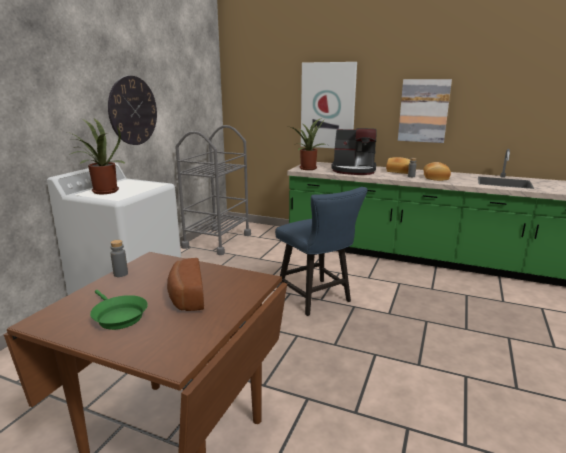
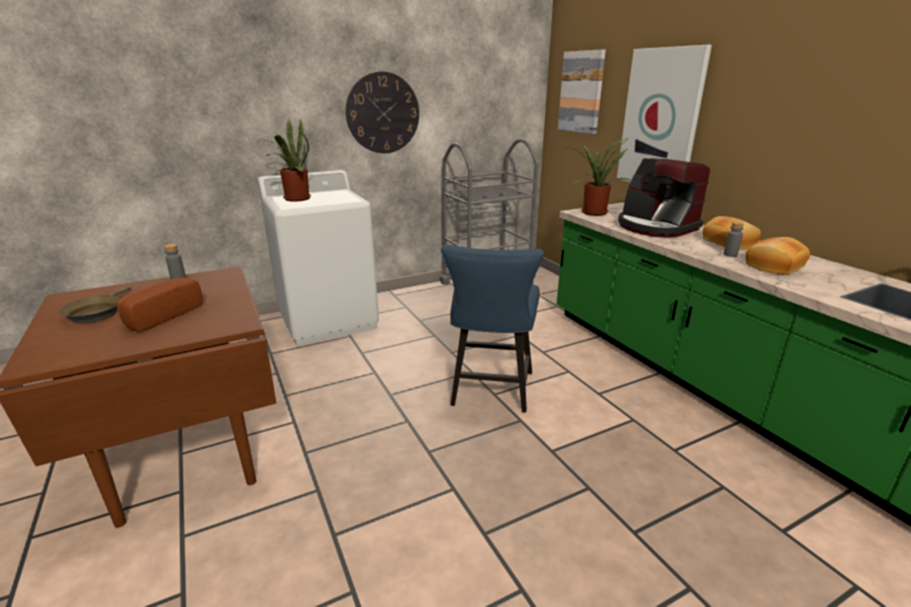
camera: 40 degrees right, 5 degrees up
(118, 316) = (97, 313): green frying pan -> brown frying pan
(423, 111) = (810, 138): picture -> picture (581, 92)

